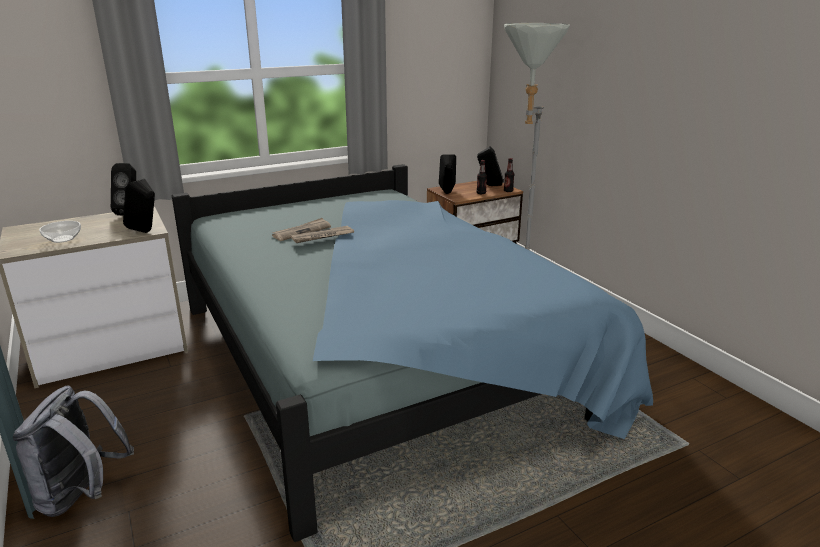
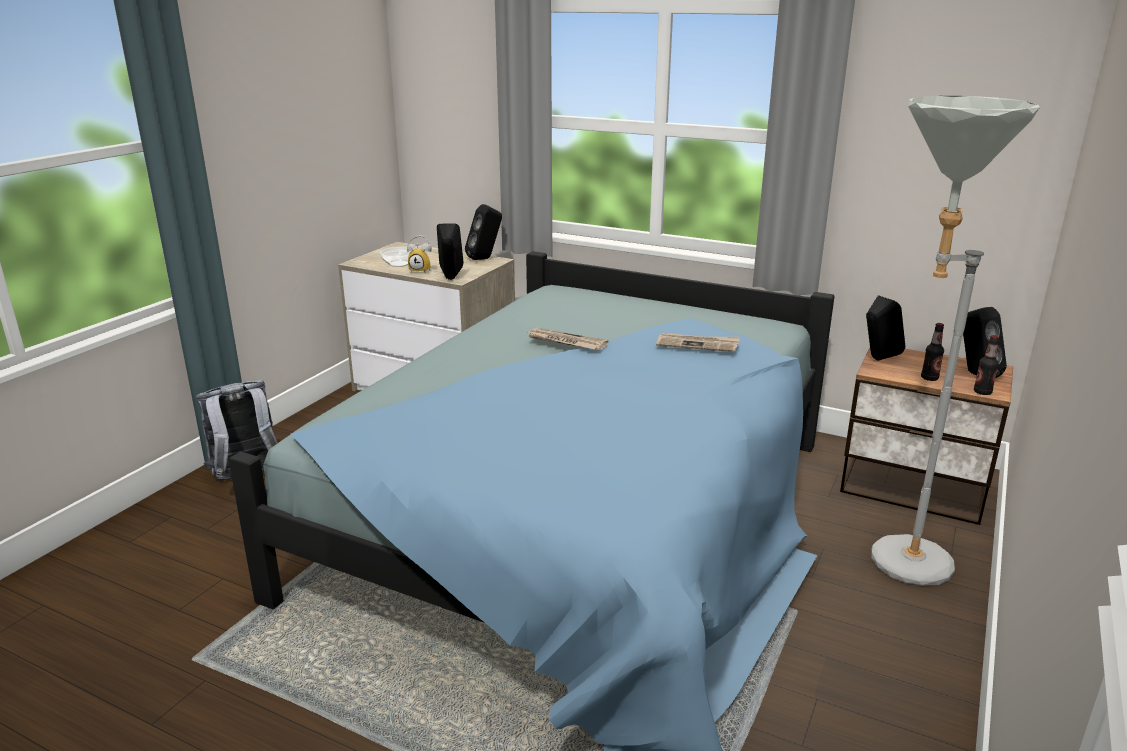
camera: 55 degrees right, 0 degrees up
(100, 236) = (421, 270): none -> alarm clock
(302, 231) = (576, 330): newspaper -> newspaper (697, 344)

